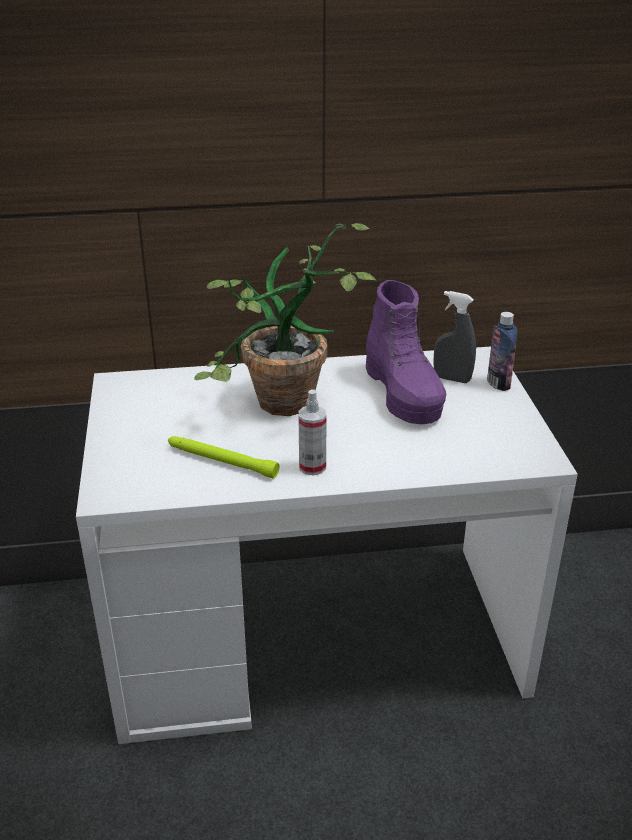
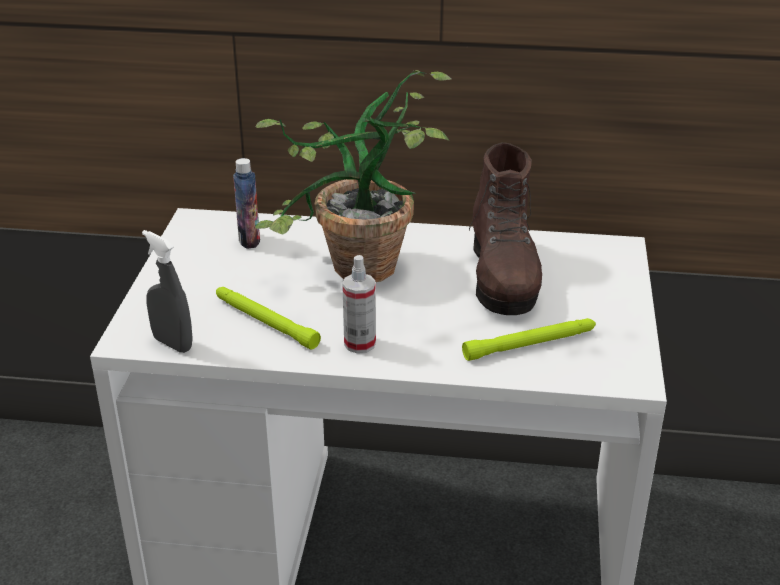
camera: 15 degrees right, 0 degrees up
(403, 393) = (503, 277): purple boot -> brown boot
(452, 379) = (569, 268): grey spray bottle -> grey spray bottle (172, 343)
(452, 445) = (530, 344): none -> green flashlight
(498, 384) = (622, 281): bottle -> bottle (249, 240)

